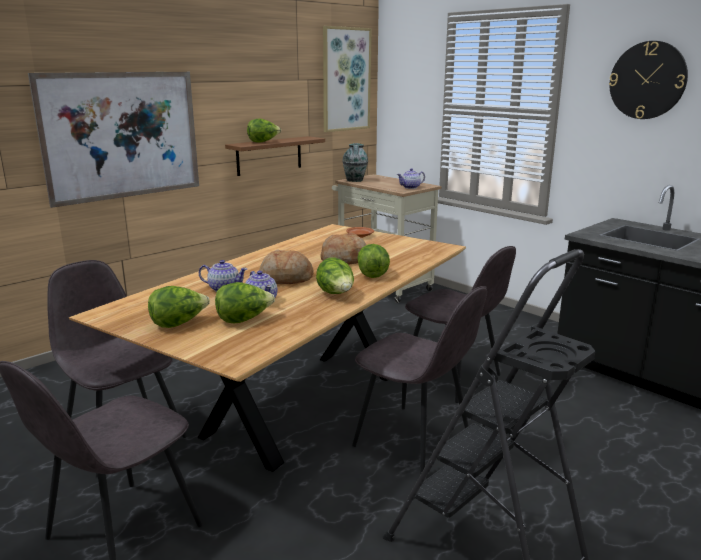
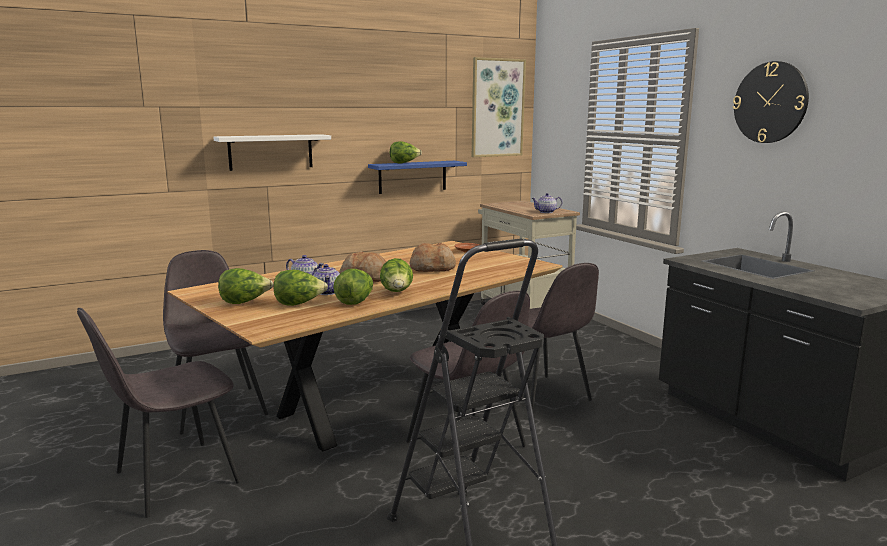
camera: 15 degrees right, 5 degrees down
(122, 135) = (270, 152): picture -> white shelf
(269, 155) = (412, 177): brown shelf -> blue shelf
(355, 180) = (498, 204): vase -> none
(373, 274) = (447, 280): lettuce -> lettuce (355, 301)

